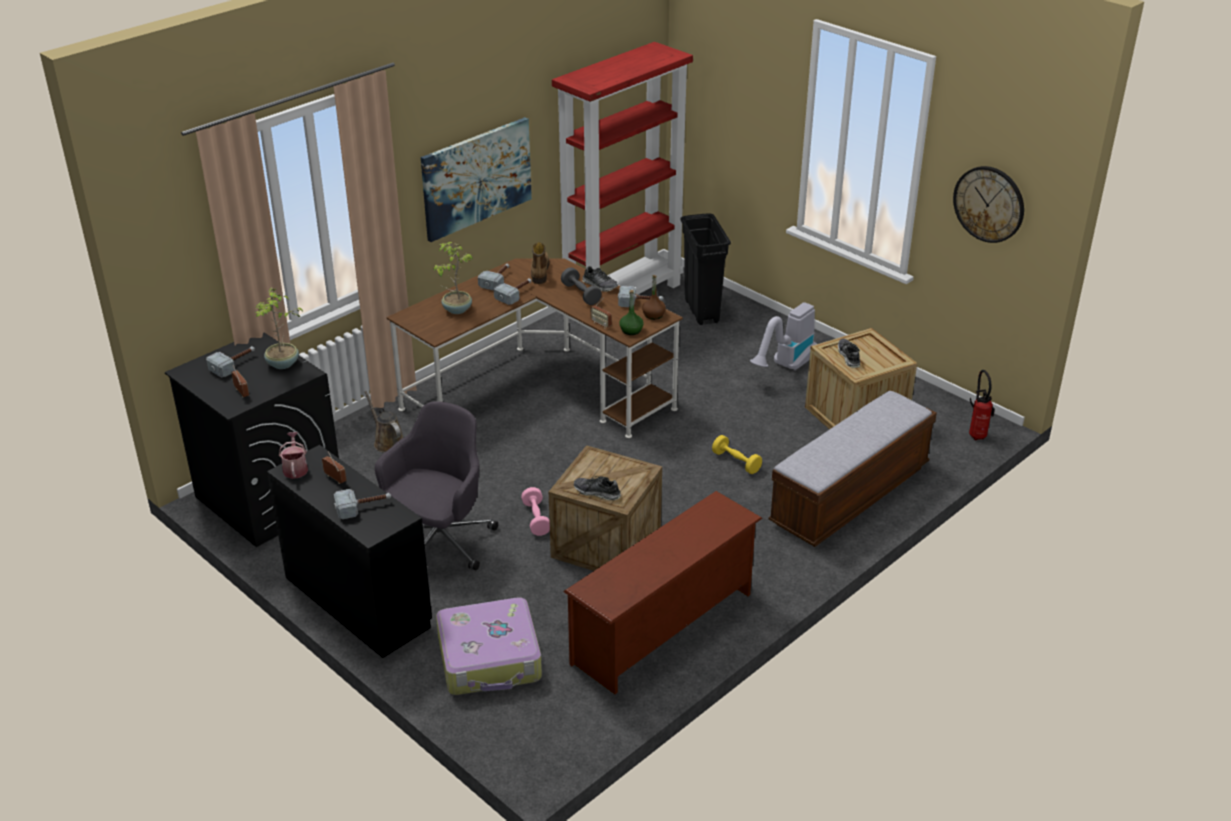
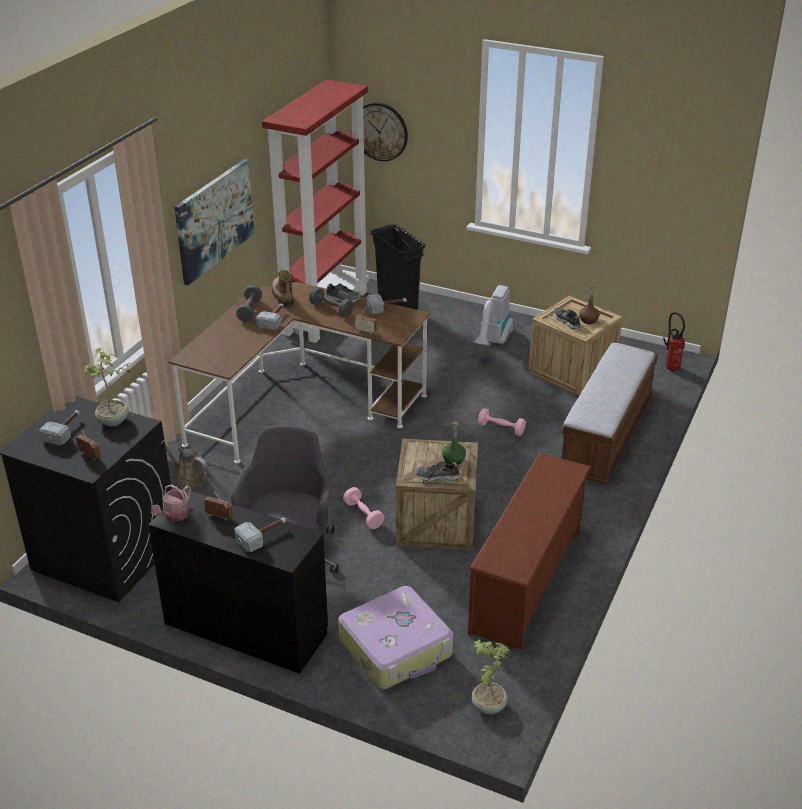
camera: 20 degrees left, 0 degrees up
(295, 468) = (174, 515): watering can -> watering can turned 120 degrees counterclockwise
(456, 309) = (229, 342): potted plant -> potted plant (487, 705)
(497, 280) = (249, 310): hammer -> grey dumbbell
(631, 330) = (394, 332): green bottle -> green bottle (453, 459)
(653, 315) = (405, 315): brown bottle -> brown bottle (588, 320)
(736, 462) = (501, 429): yellow dumbbell -> pink dumbbell
(989, 204) = (661, 174): wall clock -> wall clock (380, 131)

